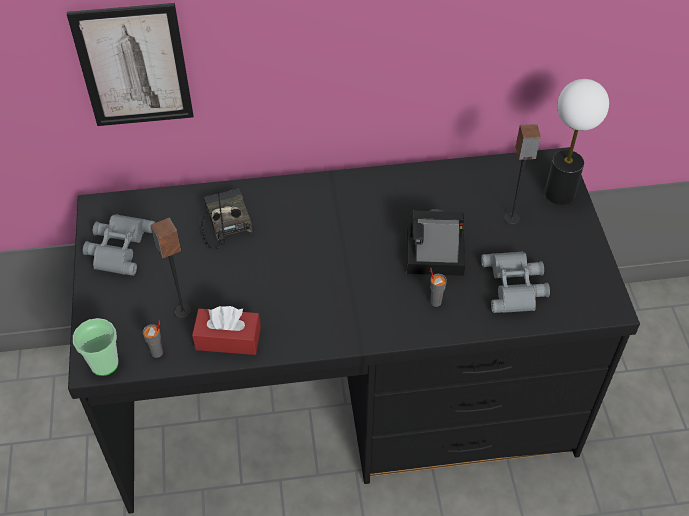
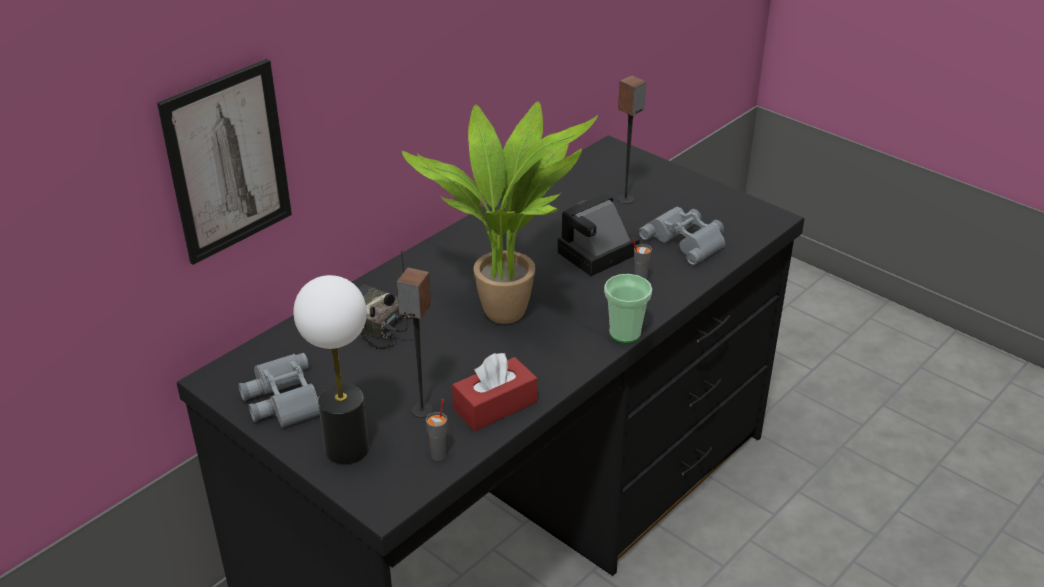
camera: 40 degrees left, 15 degrees down
(104, 364) = (395, 495): cup -> cup (625, 333)
(319, 265) = (507, 309): none -> potted plant
(559, 193) = (639, 167): table lamp -> table lamp (346, 449)

